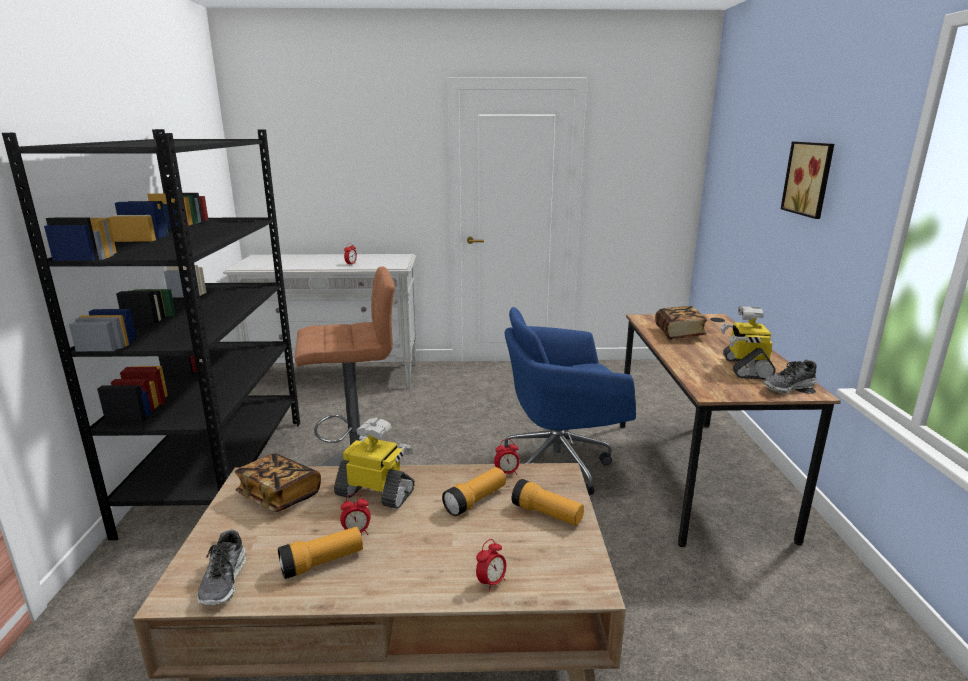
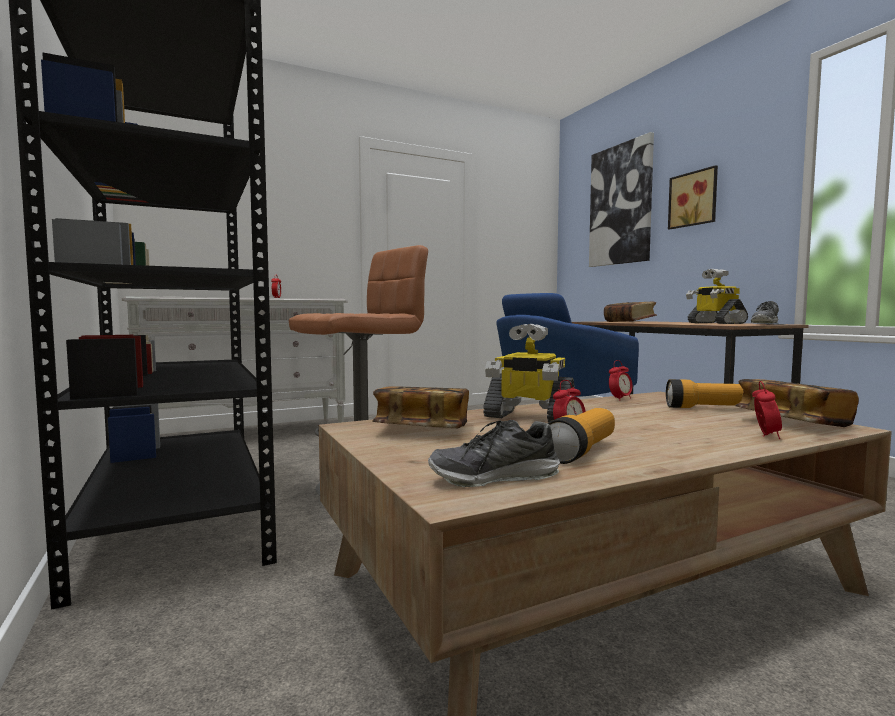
camera: 25 degrees left, 15 degrees down
(224, 580) = (495, 477): shoe -> shoe turned 105 degrees clockwise
(376, 493) = (528, 417): toy robot -> toy robot turned 150 degrees counterclockwise
(475, 500) = (631, 410): flashlight -> none
(564, 566) = (793, 423): none -> book
(754, 155) = (621, 205): none -> picture

